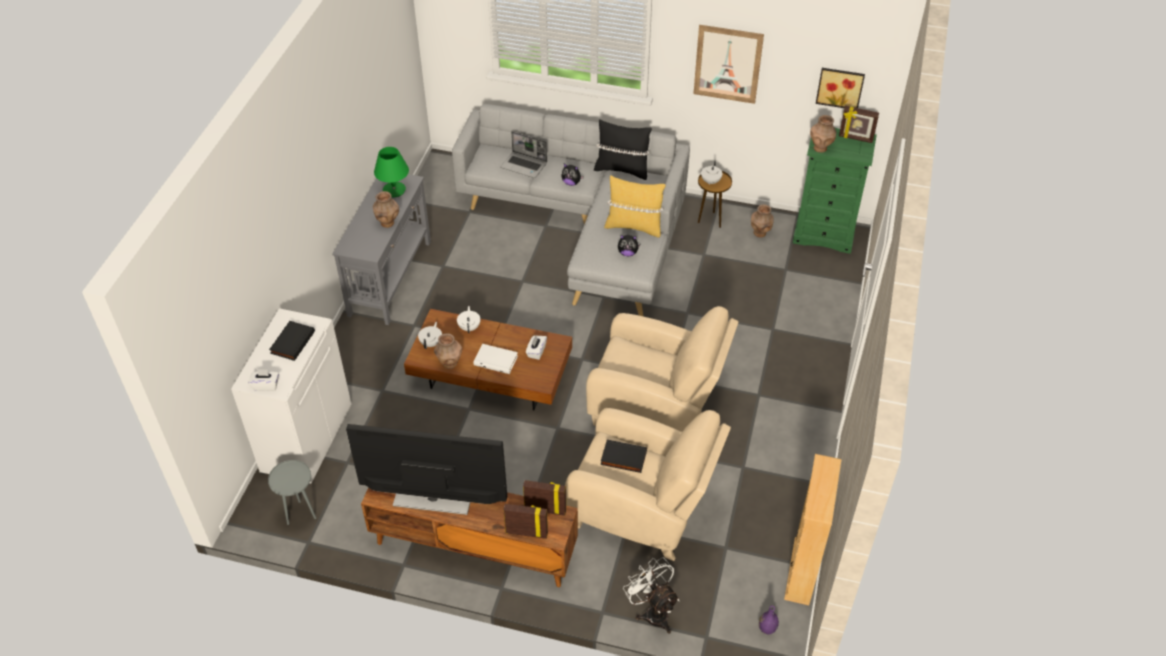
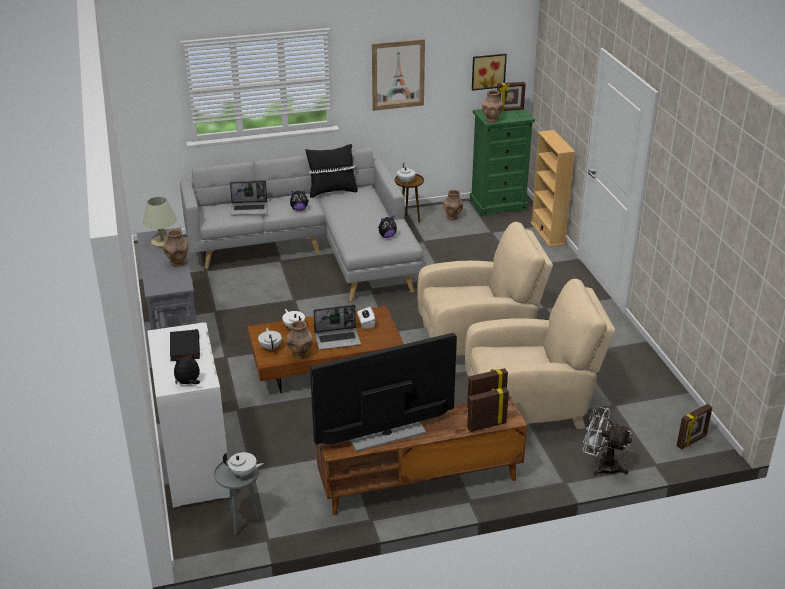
camera: 30 degrees left, 15 degrees down
(266, 385) = (188, 383): white tissue box -> plush toy
(294, 480) = (243, 473): none -> white teapot
(394, 190) = (163, 242): green table lamp -> beige table lamp
(496, 360) = (338, 339): white book -> laptop
(623, 458) = (510, 355): black book -> none
(634, 226) = (375, 220): yellow pillow -> none
(767, 628) = (692, 441): purple vase -> picture frame
(802, 571) = (679, 397): beige bookcase -> beige bookcase (547, 233)

